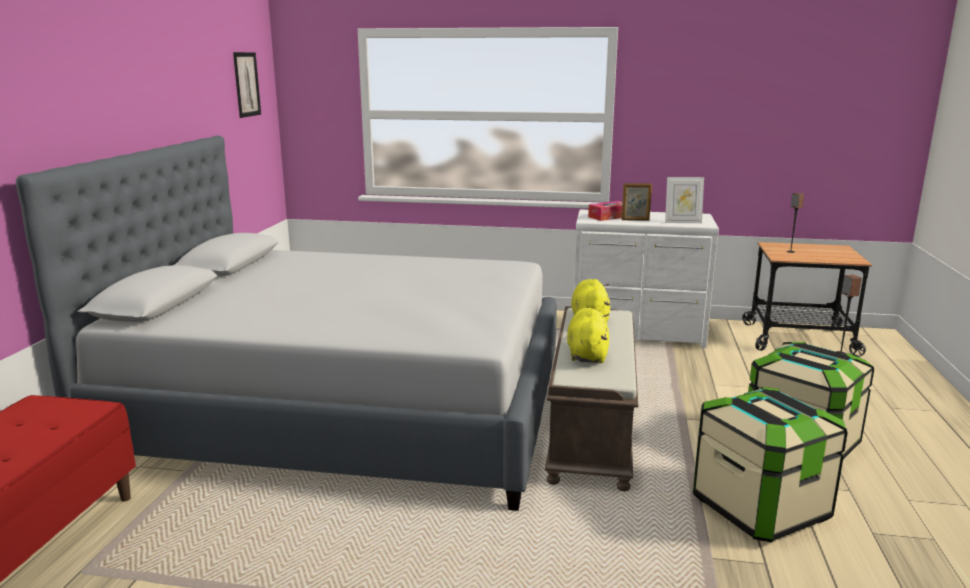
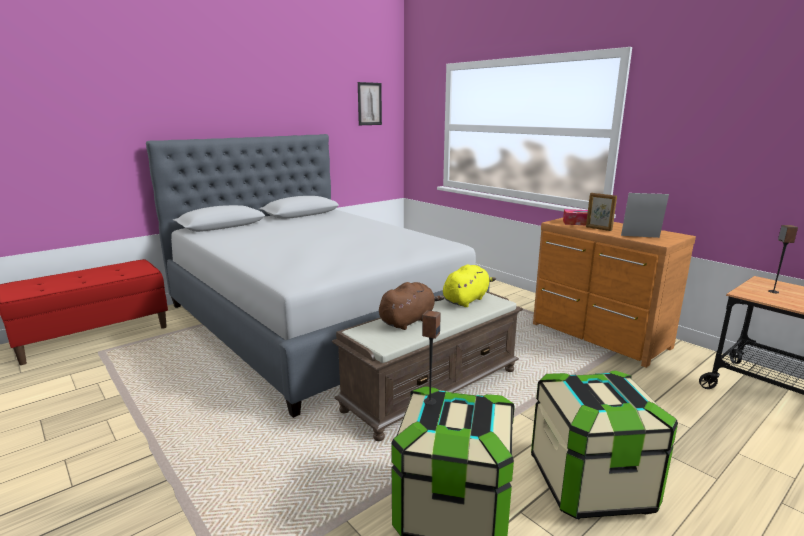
camera: 40 degrees right, 0 degrees up
(587, 354) = (408, 321): yellow plush toy -> brown plush toy
(638, 334) = (598, 337): white dresser -> brown dresser
(682, 222) = (640, 237): picture frame -> picture frame turned 150 degrees clockwise
(840, 353) = (641, 399): speaker -> speaker (429, 401)

